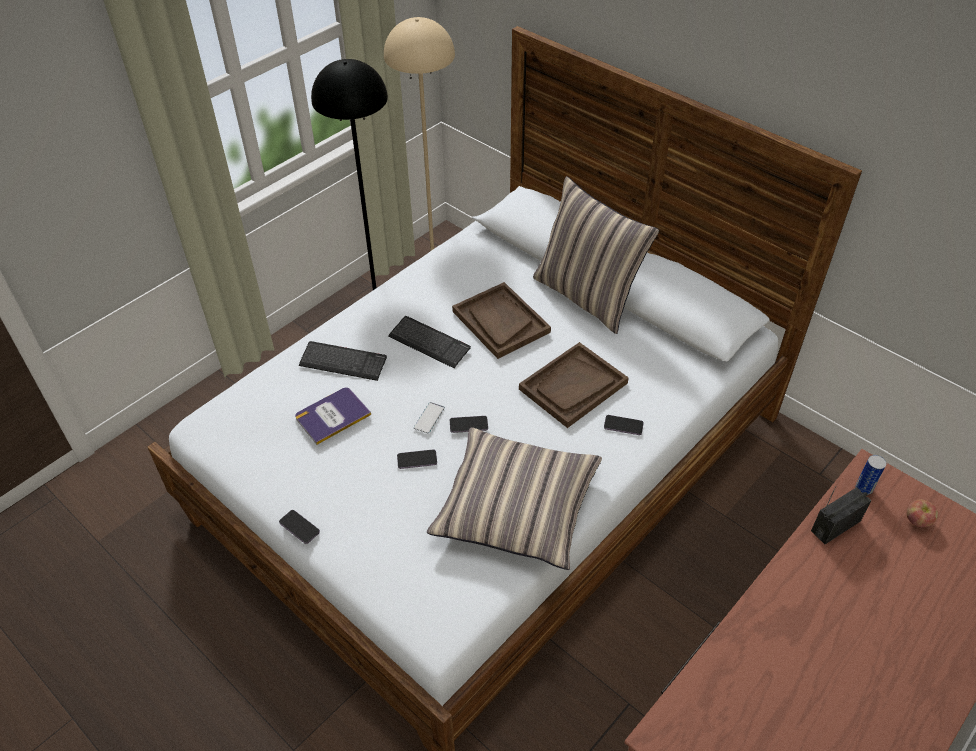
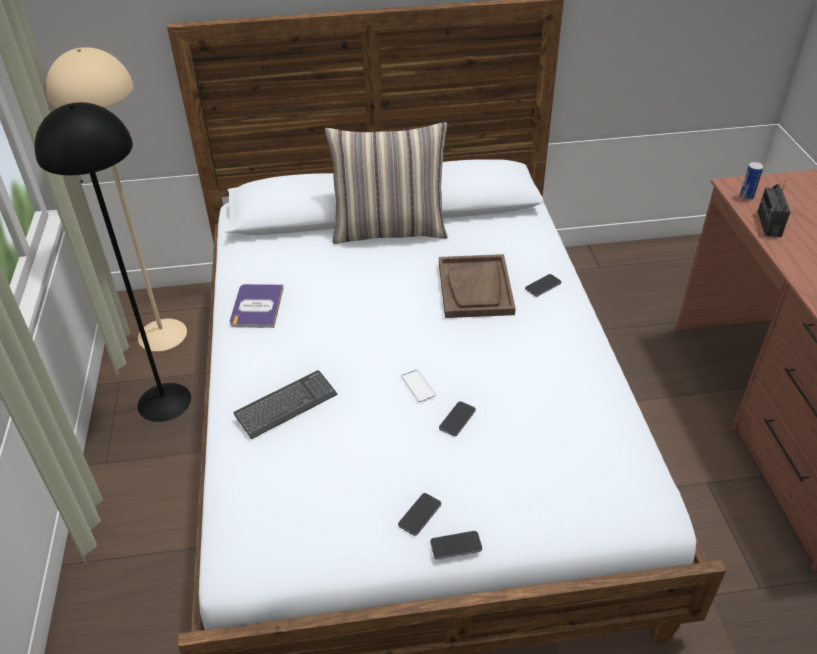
camera: 50 degrees left, 5 degrees down
(332, 416) = (346, 447): book -> book (257, 306)
(429, 343) = (331, 339): keyboard -> none
(468, 425) = (452, 367): phone -> phone (419, 515)
(500, 322) = (359, 286): brown tray -> none
(516, 507) = (568, 387): pillow -> none
(917, 521) = (790, 192): apple -> none

